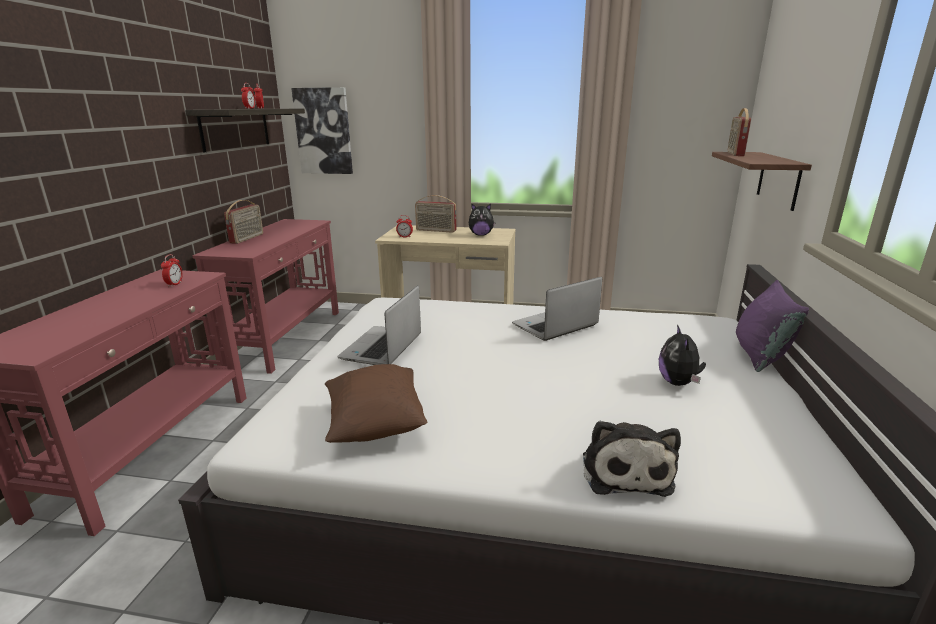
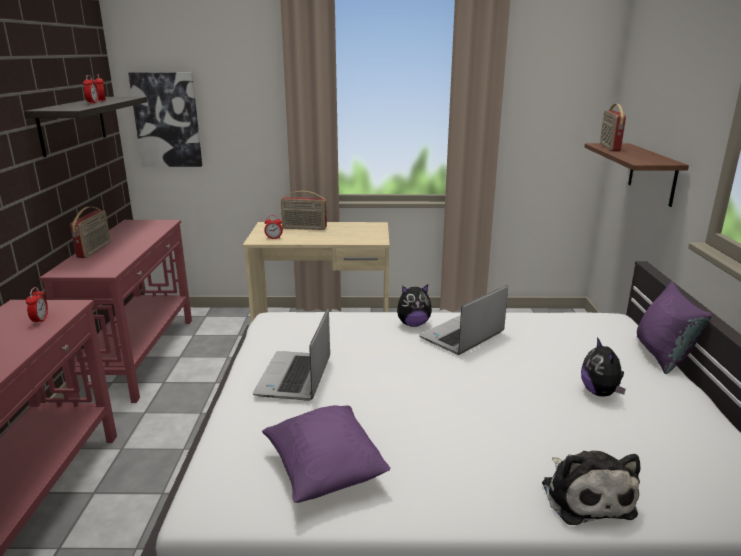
camera: 10 degrees left, 0 degrees up
(375, 424) = (325, 471): brown pillow -> purple pillow
(481, 235) = (355, 232): plush toy -> plush toy (413, 324)

